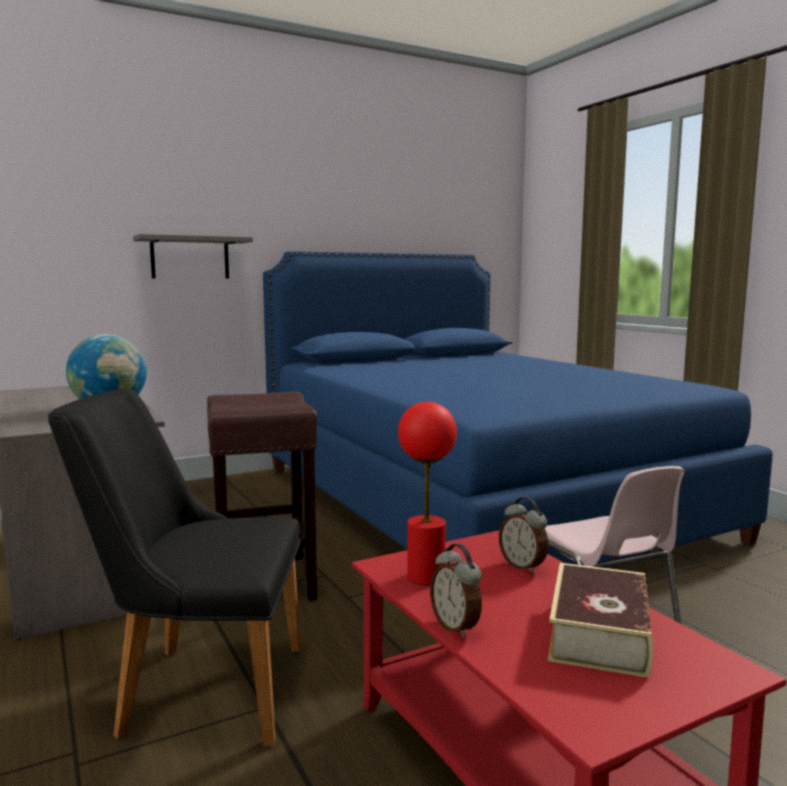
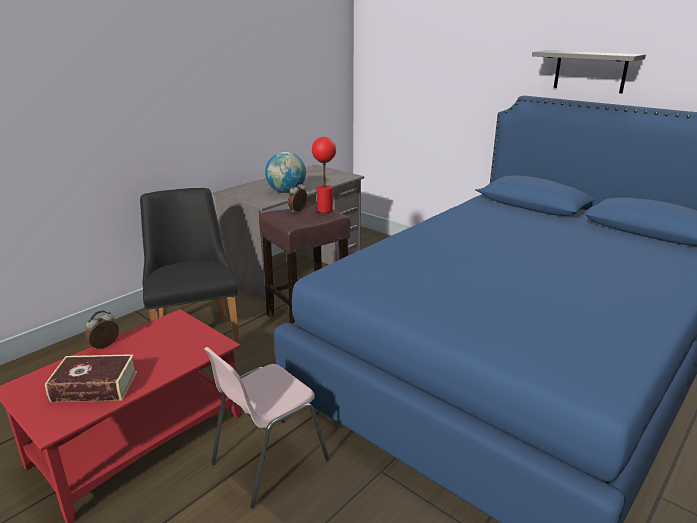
camera: 70 degrees right, 15 degrees up
(190, 258) = (457, 94): grey shelf -> grey shelf (590, 71)
(426, 576) = (162, 330): red table lamp -> red table lamp (325, 210)
(523, 566) = (179, 357): alarm clock -> alarm clock (298, 210)

